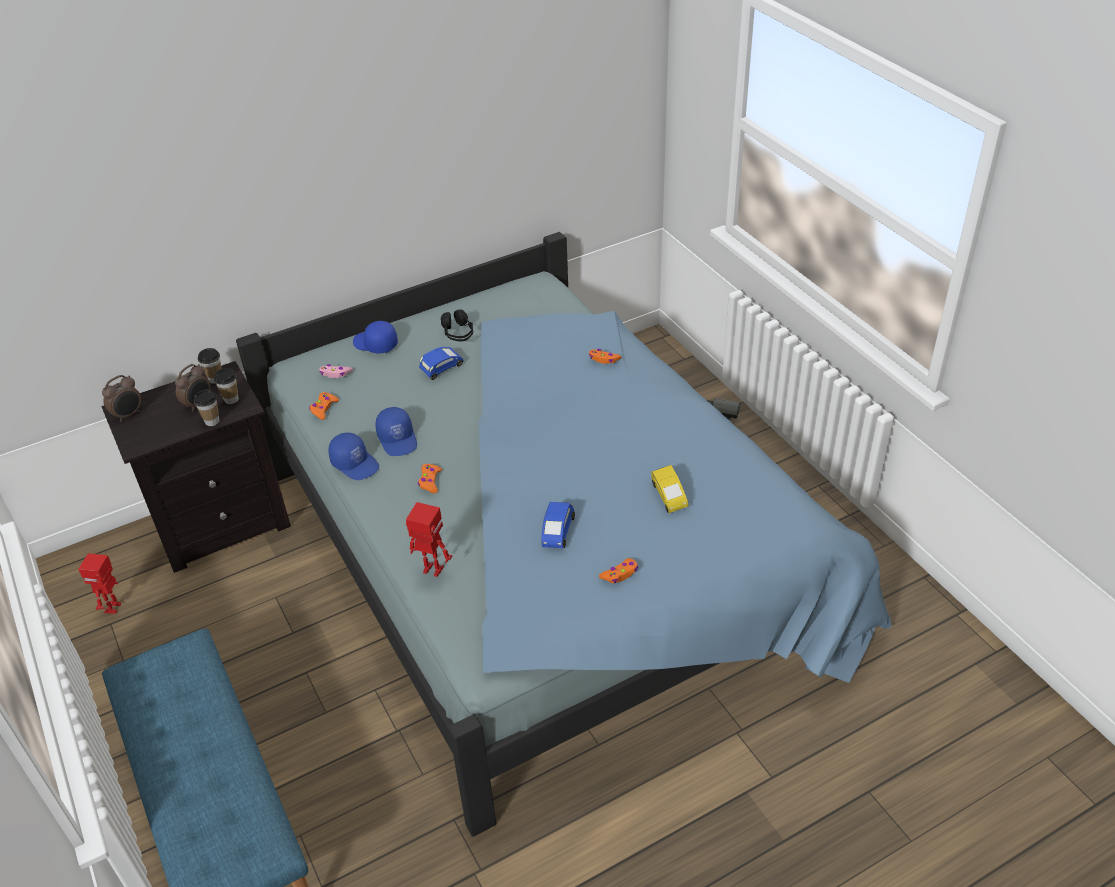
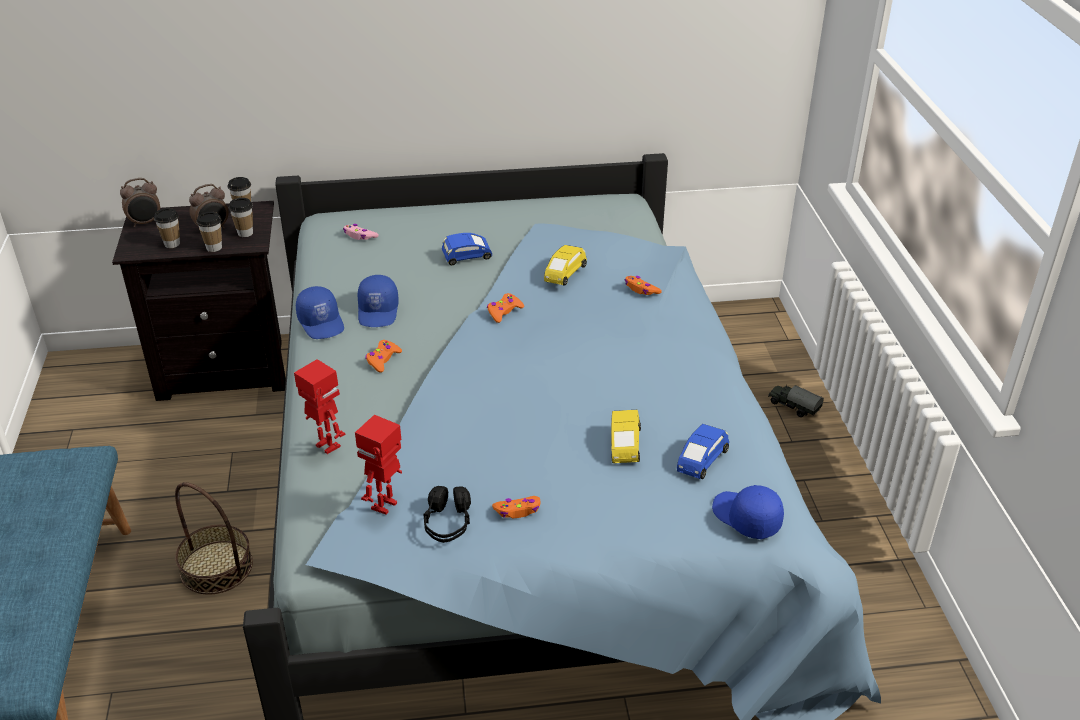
camera: 20 degrees right, 5 degrees down
(114, 608) = (84, 416): toy robot -> toy robot (385, 506)
(169, 428) = (172, 244): none -> cup
(324, 408) = (327, 264): orange game controller -> orange game controller (504, 312)
(325, 700) = (216, 567): none -> basket
(375, 344) = (416, 219): blue cap -> blue cap (745, 518)
(458, 333) = (504, 228): black headphones -> black headphones (447, 523)
(535, 363) = (564, 275): none -> yellow toy car
(557, 532) = (477, 447): blue toy car -> blue toy car (701, 462)

